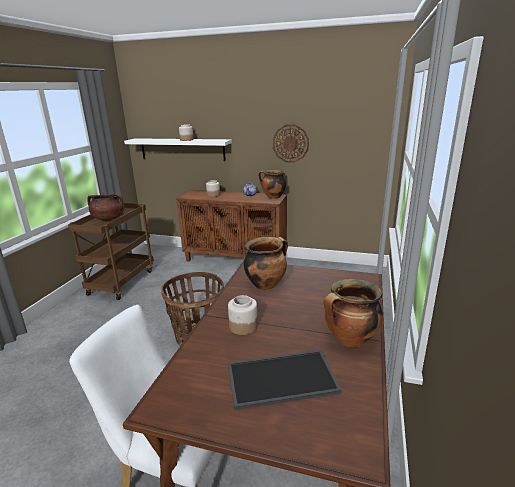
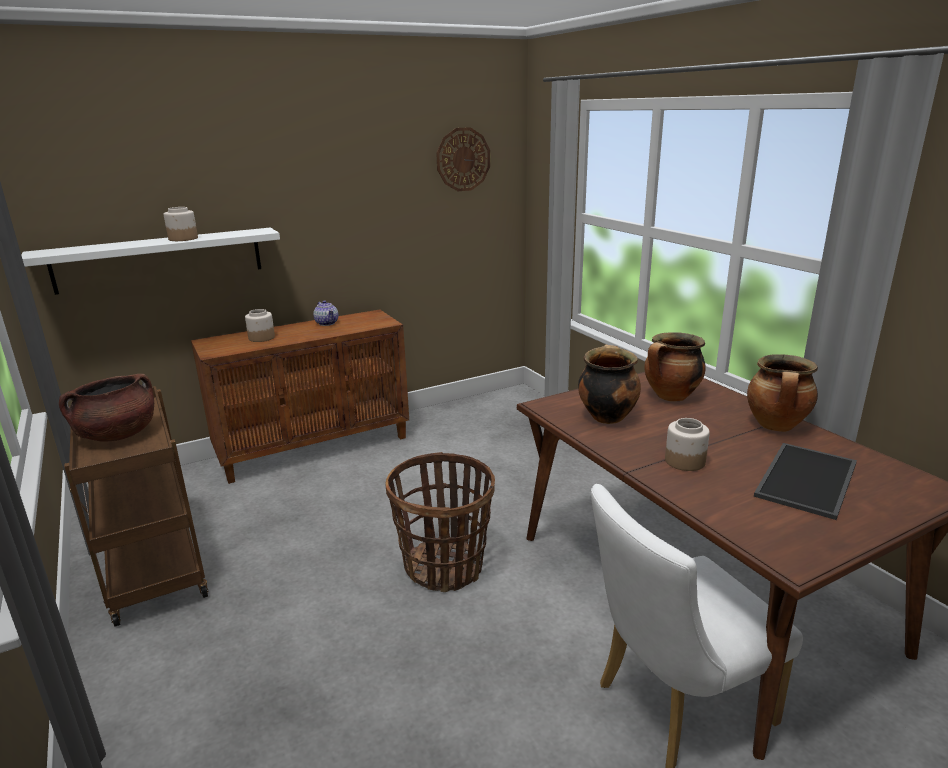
camera: 45 degrees left, 0 degrees up
(273, 197) = (370, 317): cooking pot -> cooking pot (671, 397)
(290, 143) = (378, 223): wall clock -> wall clock (463, 159)

